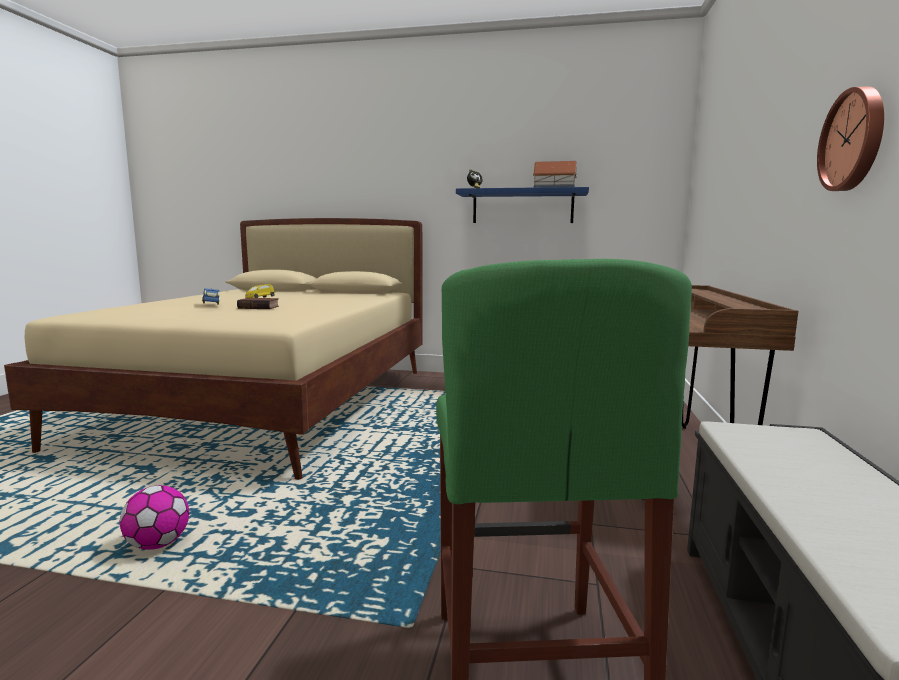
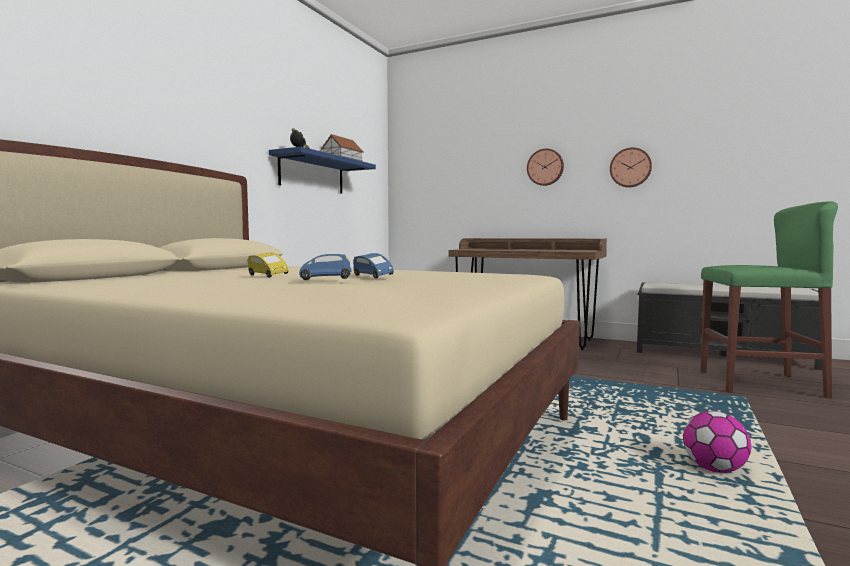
camera: 75 degrees left, 5 degrees down
(259, 307) = (372, 276): book -> blue toy car
(772, 158) = (545, 167): none -> wall clock

